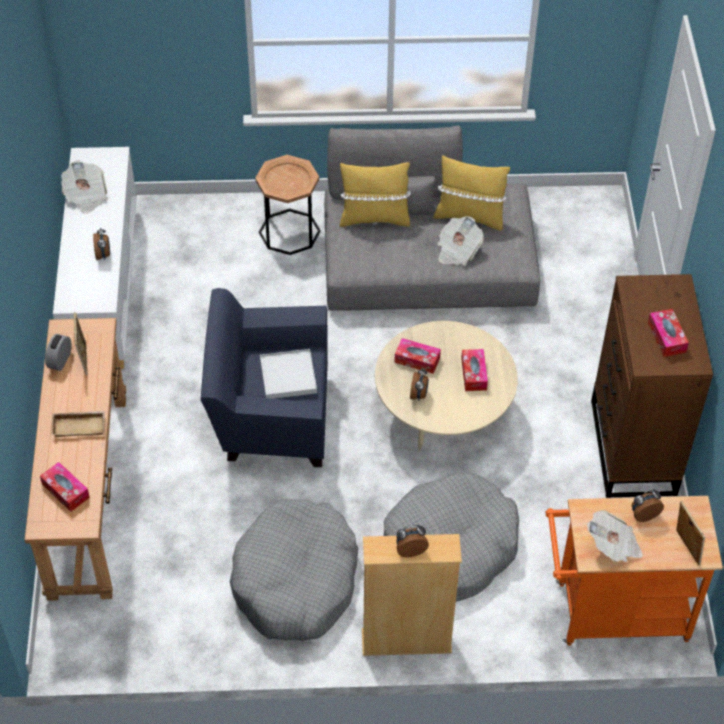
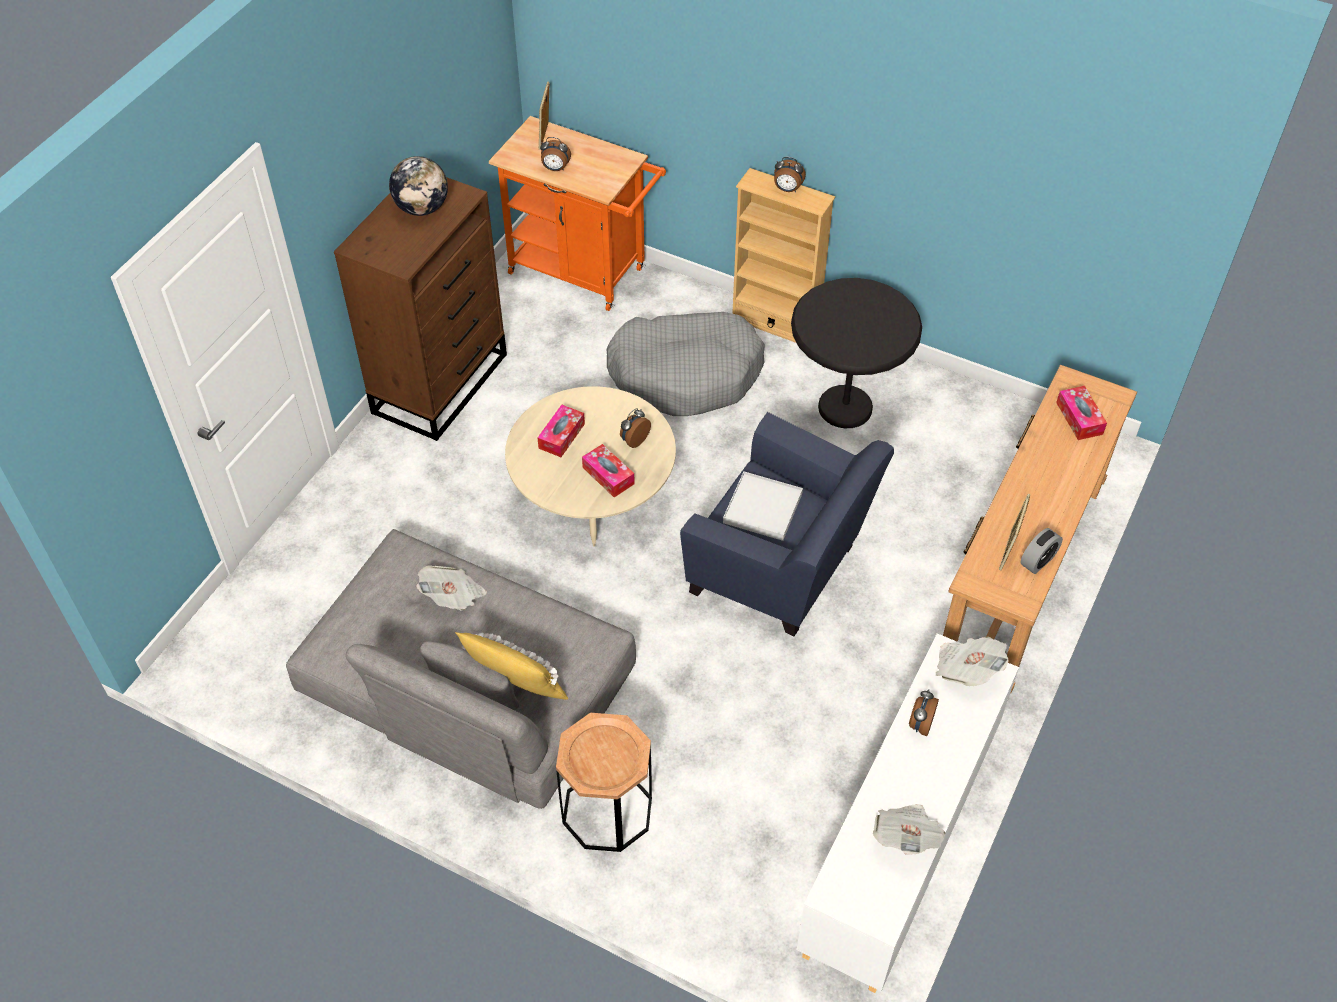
camera: 150 degrees left, 0 degrees up
(79, 425) = (1041, 477): beige tray -> none
(296, 580) = (845, 408): grey dog bed -> black side table
(469, 216) = (399, 637): yellow pillow -> none
(613, 546) = (602, 159): newspaper -> newspaper (967, 669)
(666, 337) = (422, 208): tissue box -> globe

